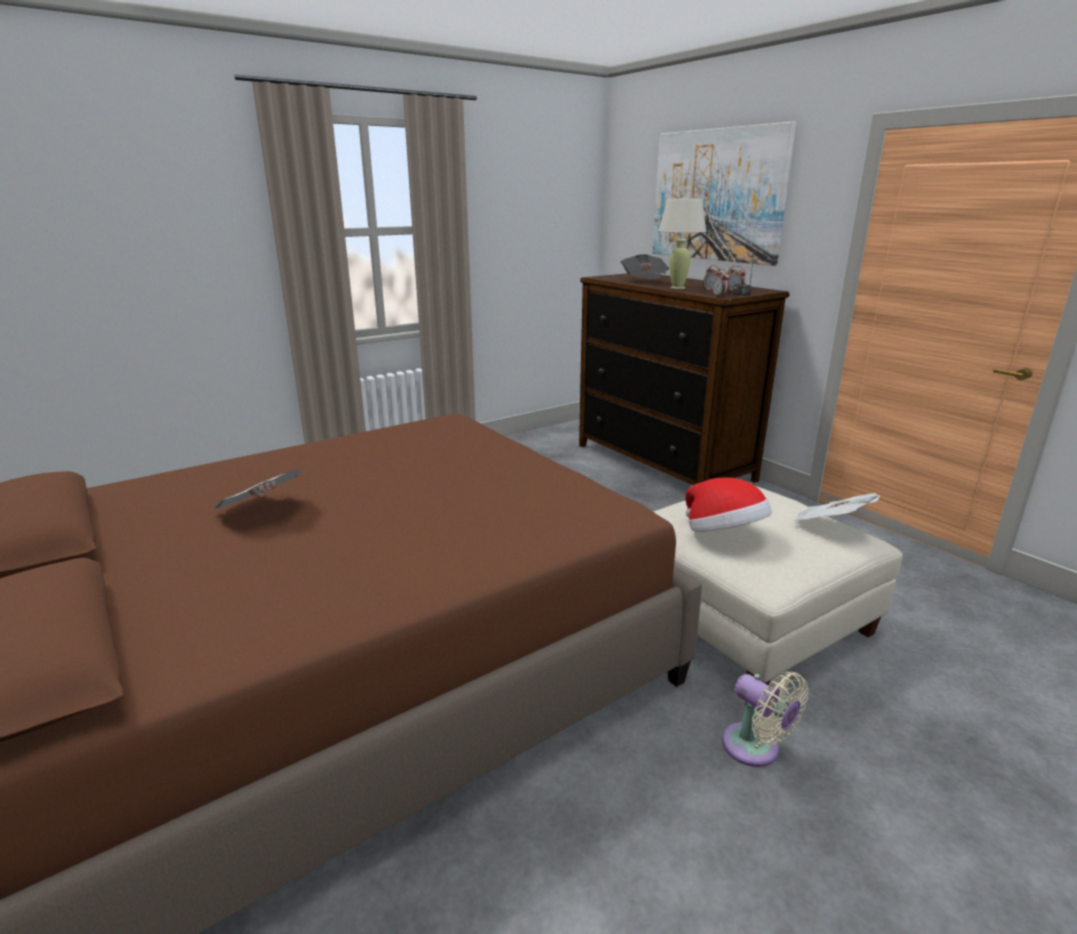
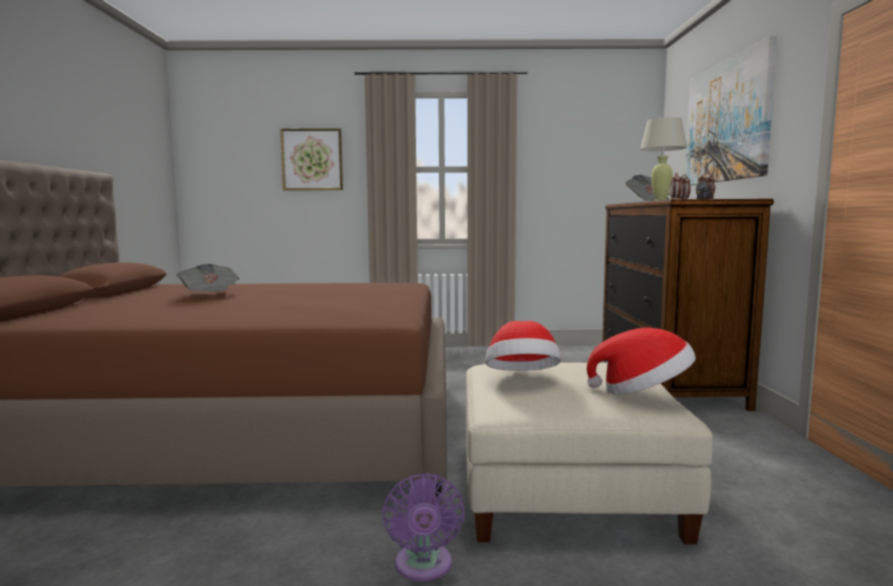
camera: 35 degrees right, 15 degrees down
(173, 221) = (312, 159): none -> picture
(755, 749) = (423, 567): beige fan -> purple fan
(829, 525) = (642, 392): newspaper -> hat

